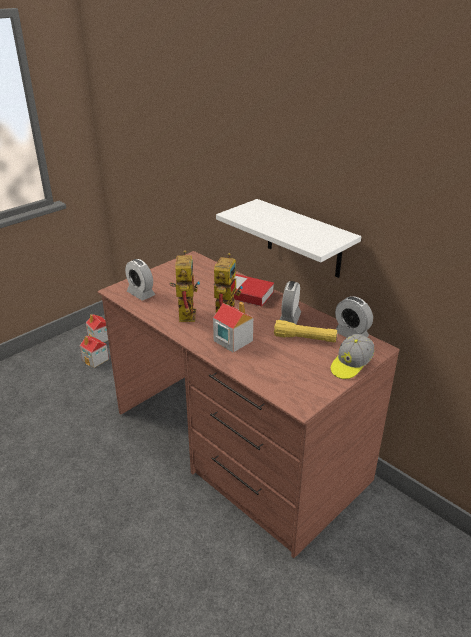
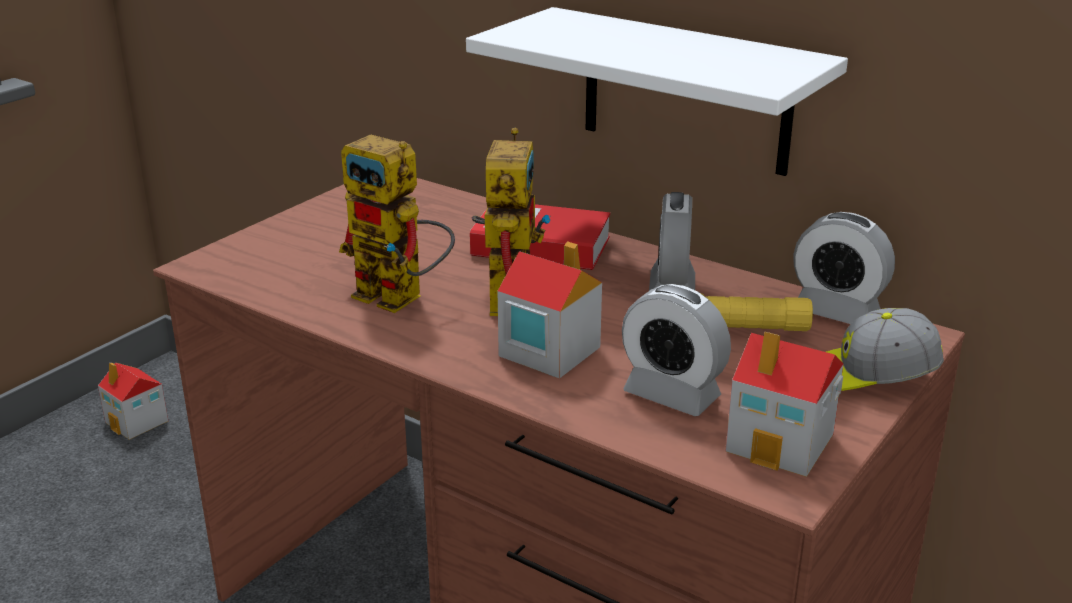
camera: 10 degrees left, 5 degrees down
(95, 360) = (134, 474): toy house -> toy house (781, 443)
(141, 294) = (273, 267): alarm clock -> alarm clock (671, 395)
(185, 312) = (402, 298): toy robot -> toy robot turned 135 degrees clockwise
(351, 365) = (868, 378): cap -> cap turned 60 degrees clockwise

